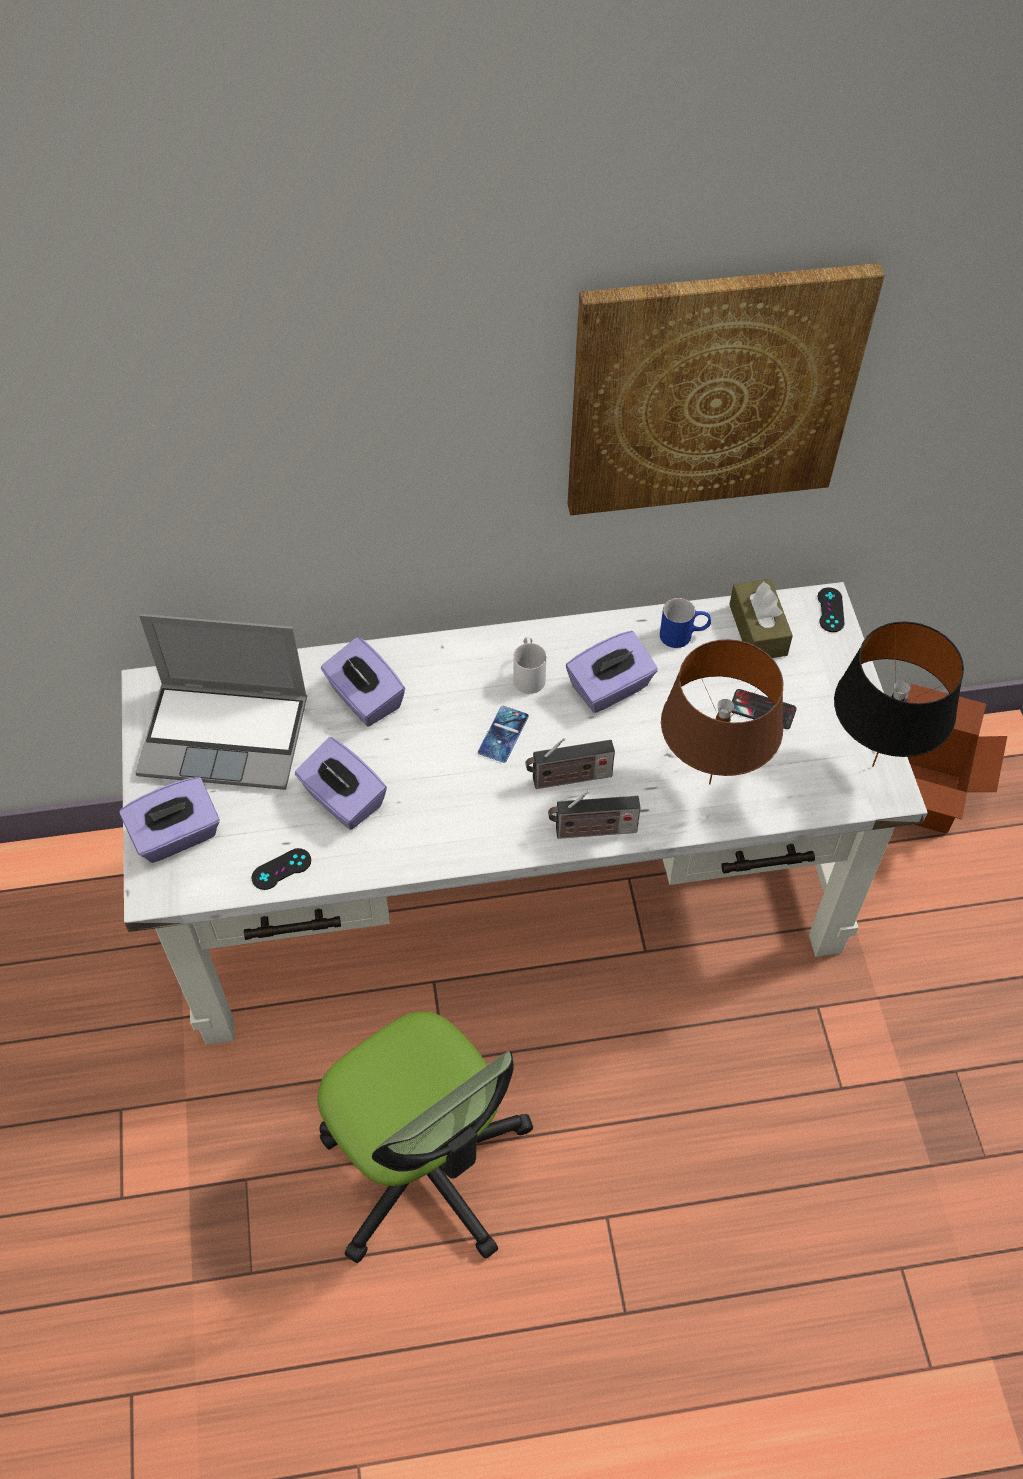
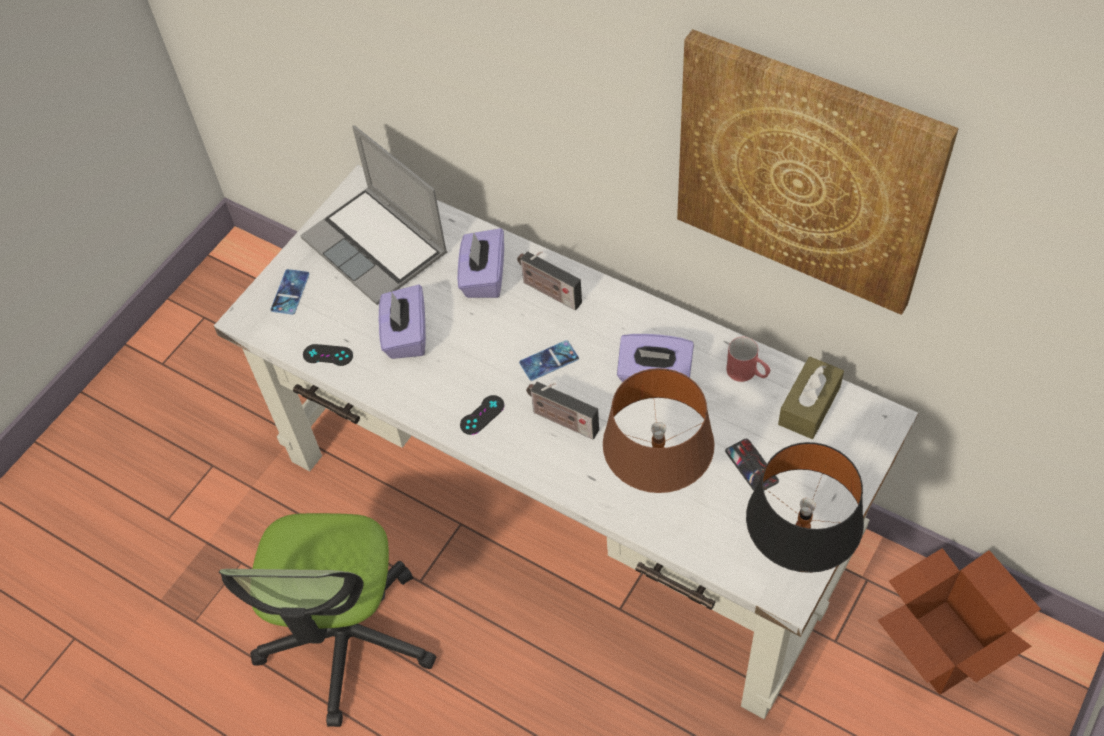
camera: 45 degrees right, 0 degrees up
(177, 835) = (290, 292): purple tissue box -> phone
(529, 674) = (608, 330): white mug -> none
(592, 831) = (542, 467): radio -> radio (549, 291)
(684, 635) = (747, 373): blue mug -> red mug
(830, 610) = (884, 427): black game controller -> black game controller (482, 415)

